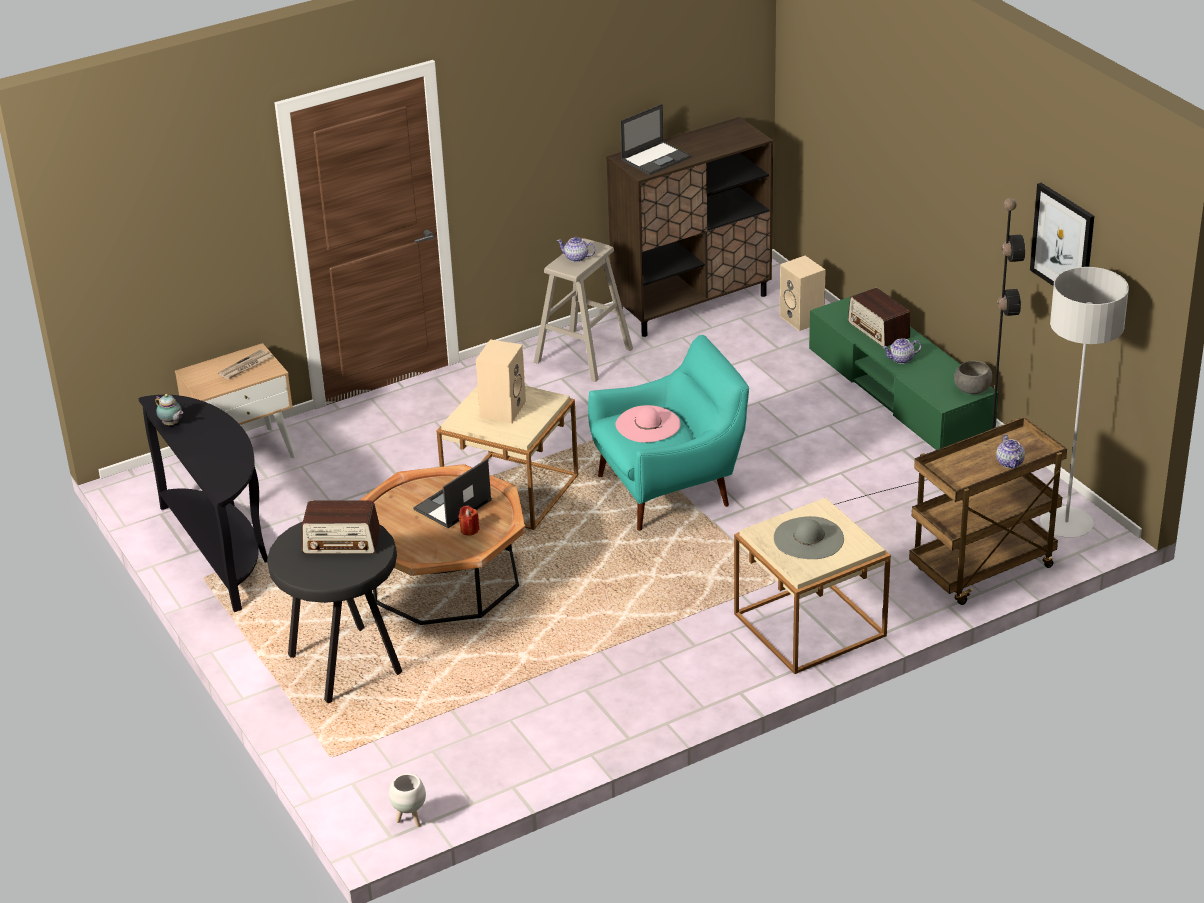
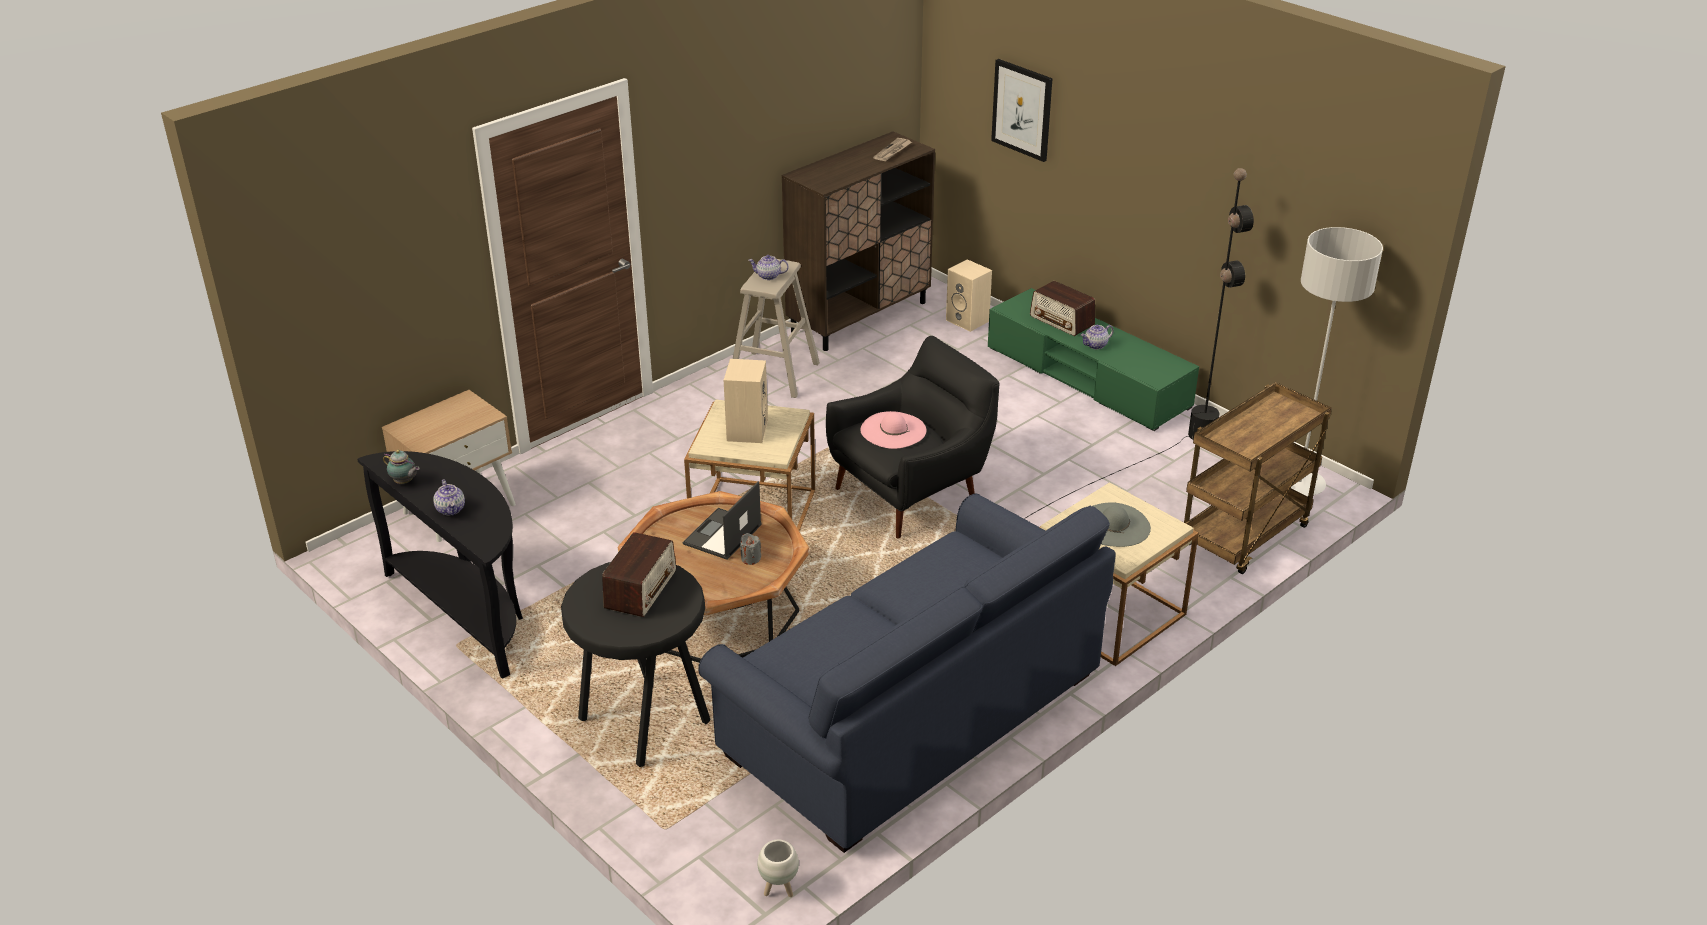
camera: 15 degrees left, 0 degrees up
(245, 366) = (458, 415): newspaper -> newspaper (893, 151)
(342, 542) = (641, 589): radio -> radio turned 60 degrees counterclockwise
(469, 530) = (750, 558): red candle -> grey candle
(584, 692) = (911, 715): none -> blue sofa
(656, 158) = (831, 173): laptop -> none
(669, 489) = (911, 494): turquoise armchair -> black armchair
(972, 388) = (1173, 365): grey bowl -> none
(1010, 463) = (1281, 427): teapot -> teapot (451, 509)
(1063, 243) = (1286, 209): picture -> picture (1022, 109)

